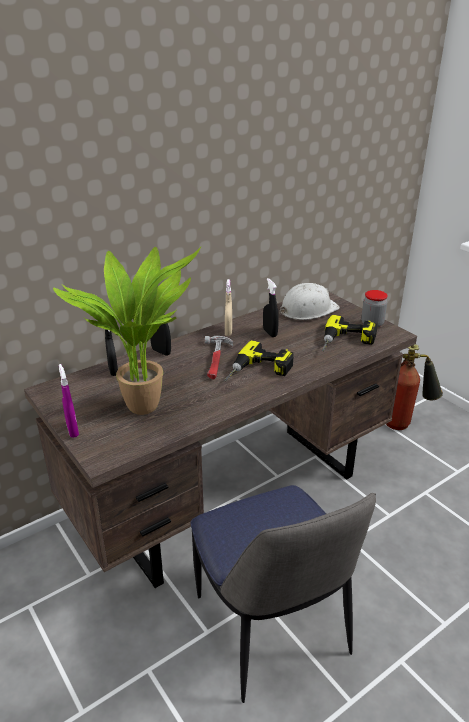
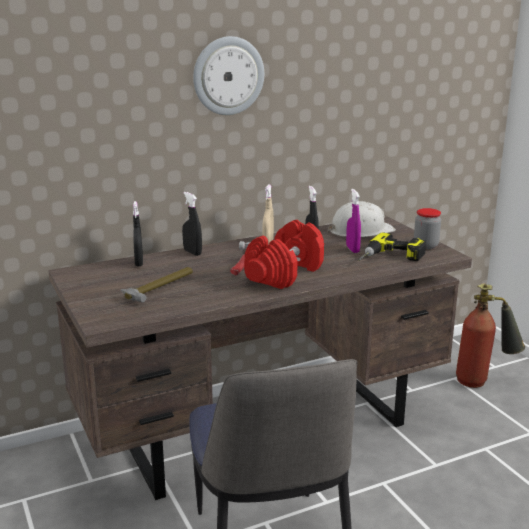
camera: 10 degrees right, 10 degrees down
(72, 430) = (82, 301): purple spray bottle -> purple spray bottle (352, 249)
(145, 404) = (159, 288): potted plant -> hammer
(184, 175) = (228, 76): none -> wall clock
(258, 372) = (285, 274): power drill -> red dumbbell

